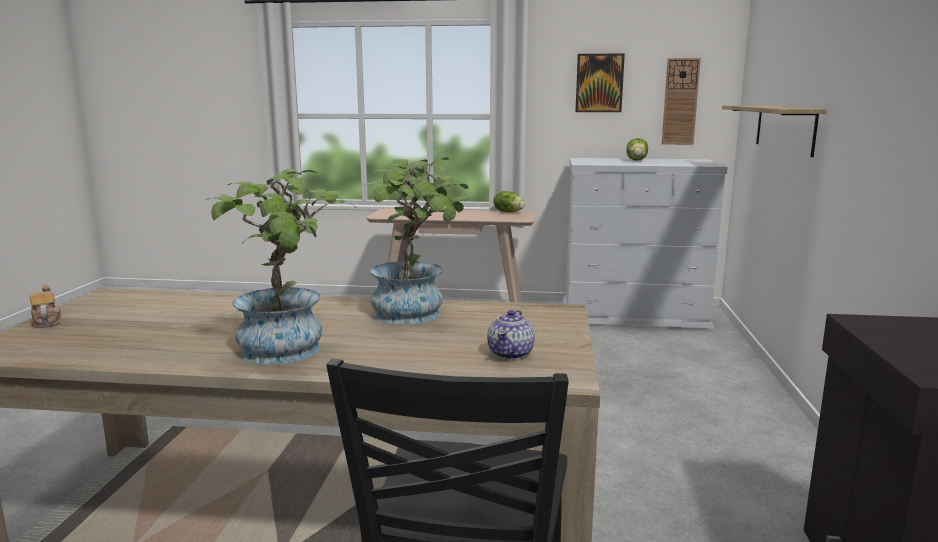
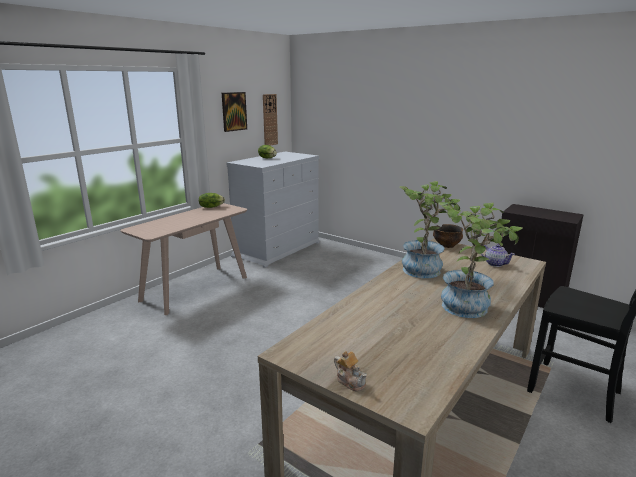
camera: 60 degrees left, 5 degrees up
(47, 322) = (350, 381): teapot -> teapot turned 135 degrees counterclockwise
(556, 315) = (447, 245): none -> bowl
(784, 128) = (359, 134): shelf -> none

